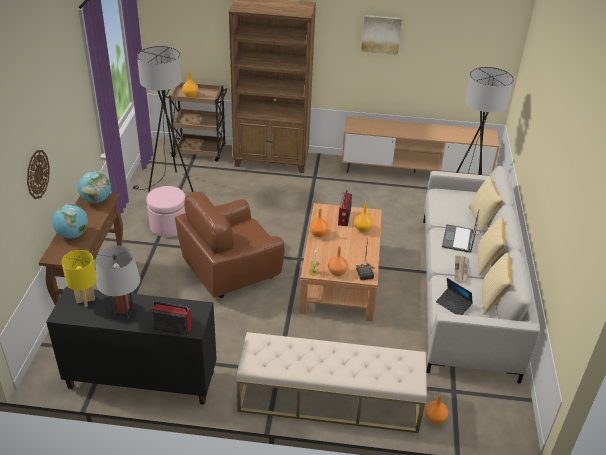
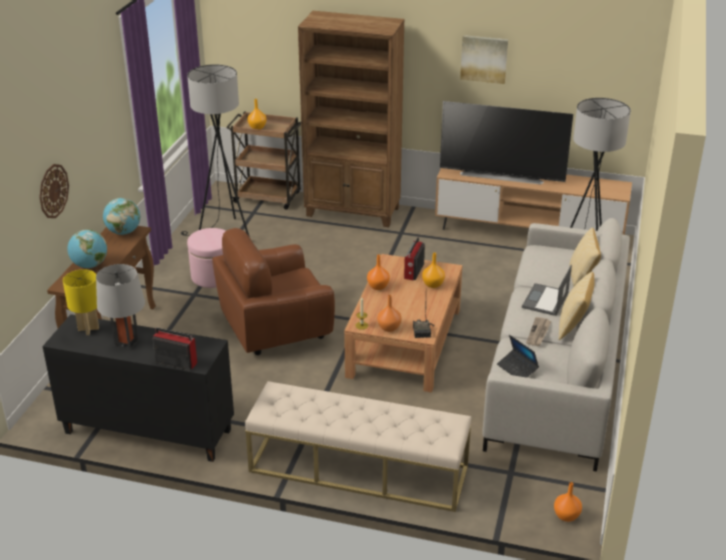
camera: 10 degrees right, 5 degrees down
(395, 127) = (502, 175): none -> television
(434, 418) = (479, 499): orange vase -> orange vase (566, 516)
(492, 299) = (566, 366): pillow -> none

